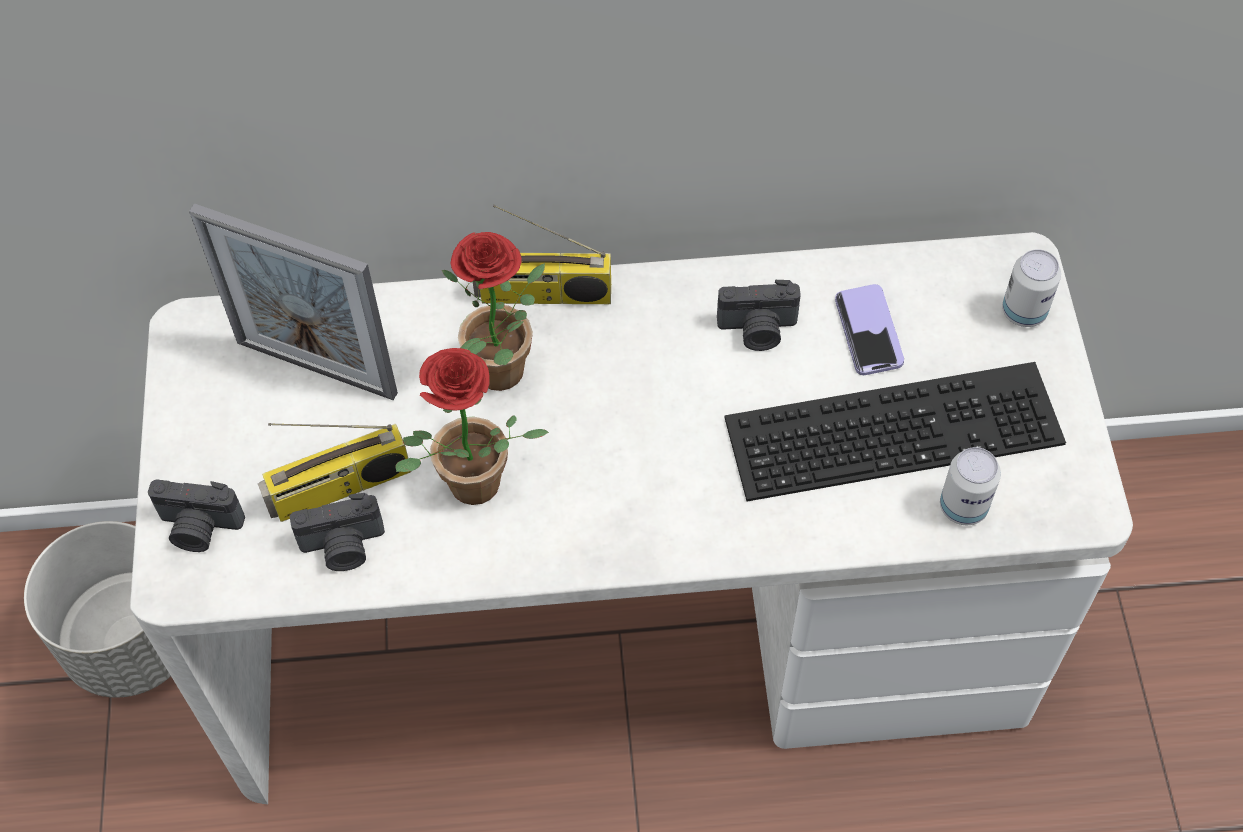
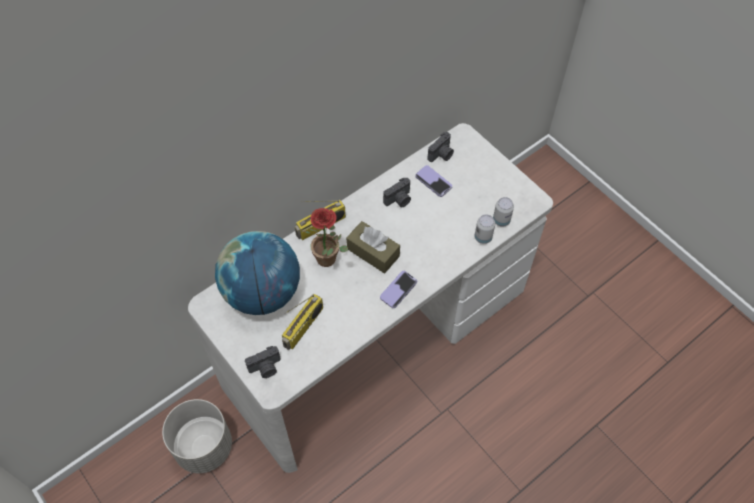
camera: 35 degrees left, 0 degrees up
(316, 368) = (262, 293): picture frame -> globe
(343, 547) = (320, 345): camera -> camera (441, 155)
(470, 493) = (348, 303): potted plant -> none
(601, 528) = (398, 290): none -> phone
(610, 413) = (373, 252): none -> brown tissue box
(895, 425) = (463, 206): keyboard -> none
(1024, 312) = (475, 150): can -> can (483, 237)

